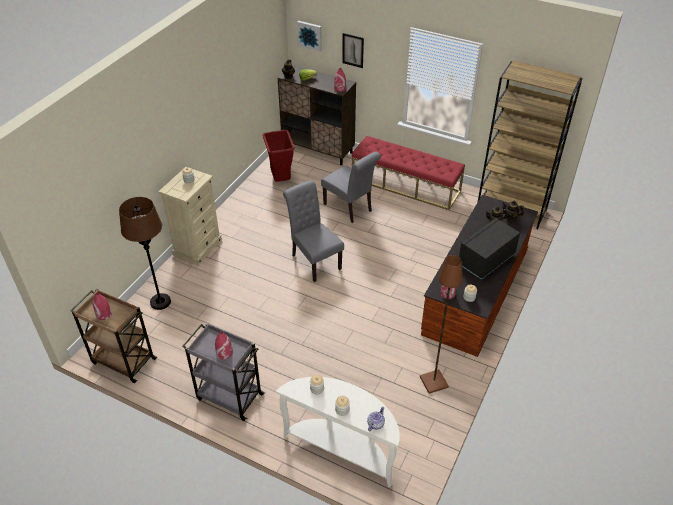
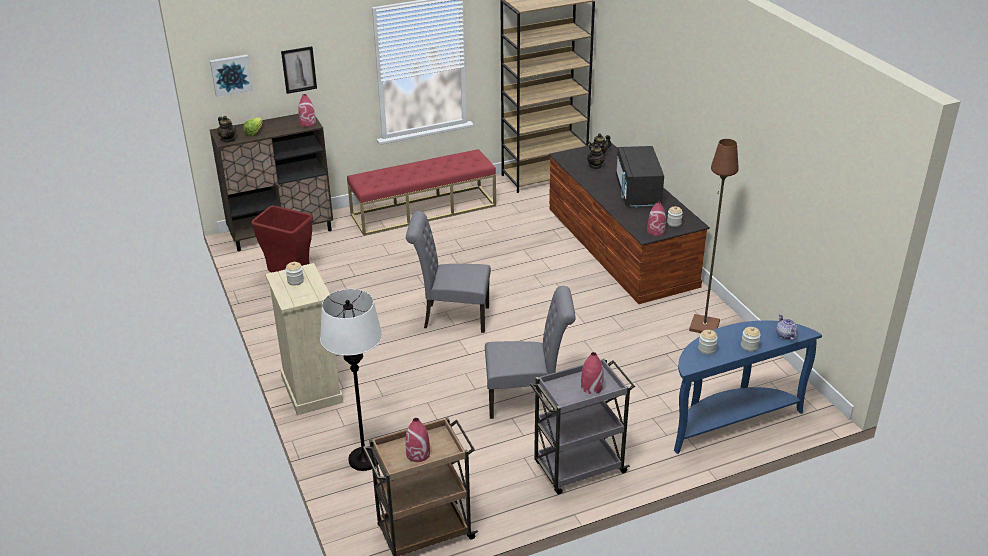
camera: 50 degrees left, 10 degrees down
(160, 302) = (364, 459): brown floor lamp -> white floor lamp
(342, 448) = (729, 420): white console table -> blue console table
(350, 208) = (407, 258): grey chair -> grey chair (527, 400)

